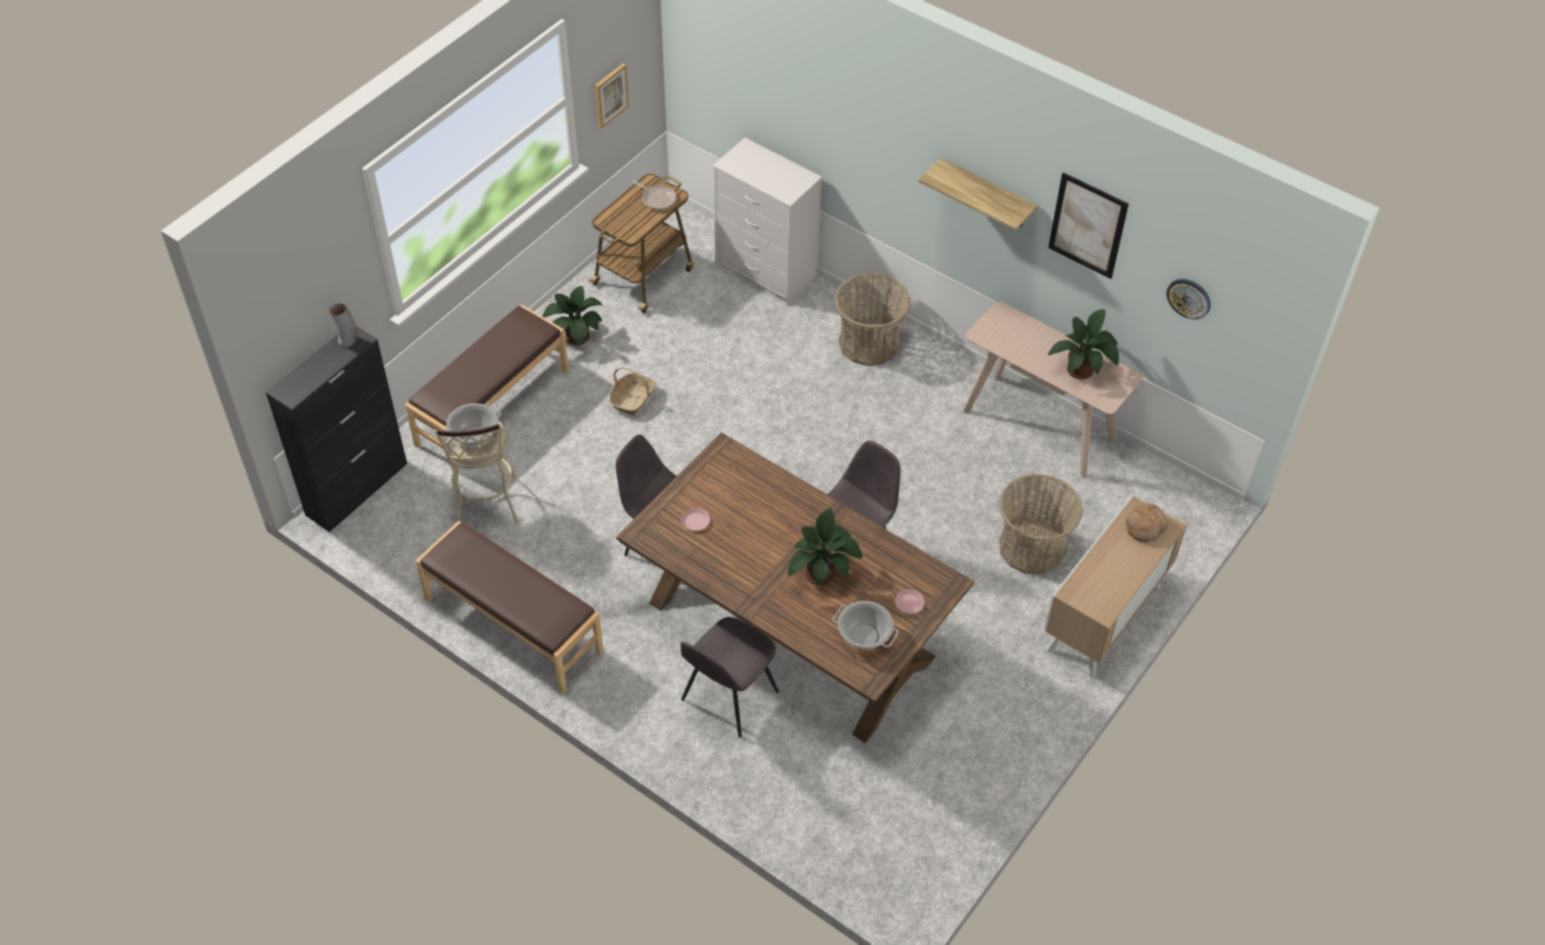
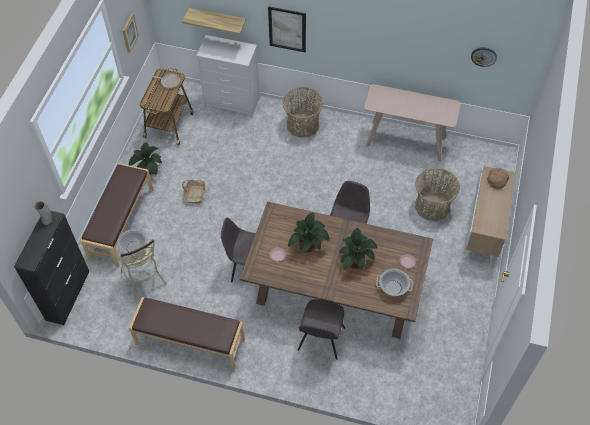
camera: 20 degrees left, 5 degrees up
(986, 194) = (358, 31): shelf -> shelf (218, 19)
(1082, 369) = (430, 107): potted plant -> potted plant (308, 244)
(1088, 225) = (421, 33): picture -> picture (287, 29)

